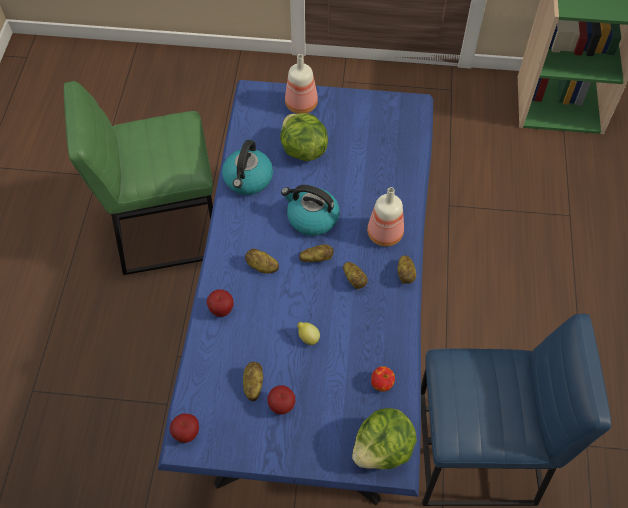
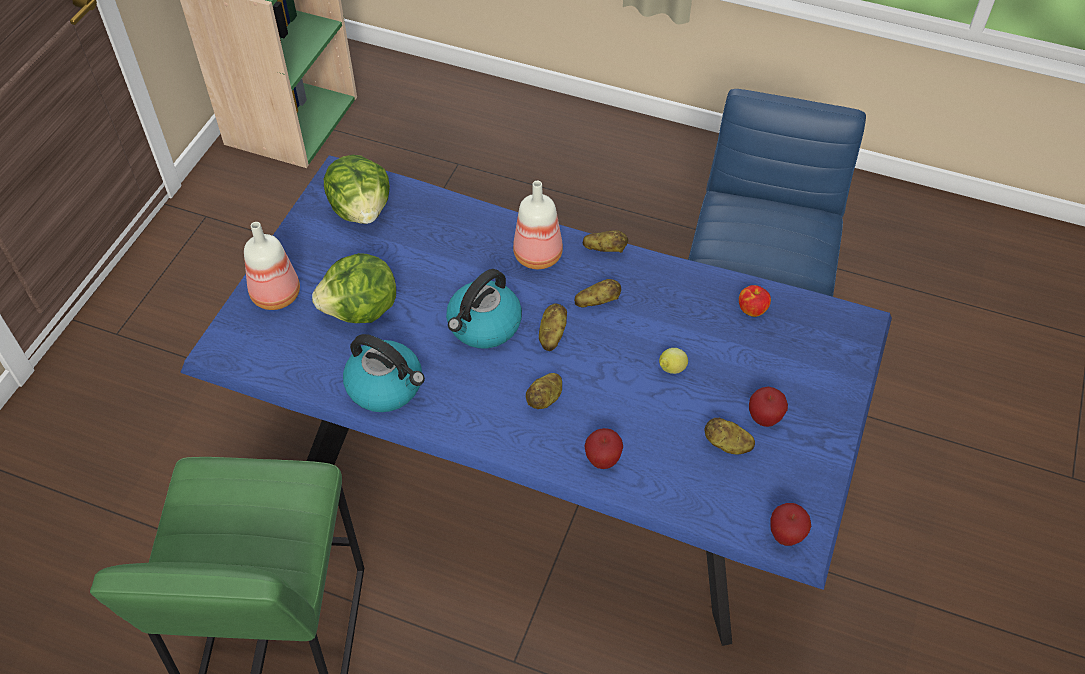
camera: 75 degrees left, 5 degrees down
(383, 449) = (837, 329): lettuce -> lettuce (361, 210)

